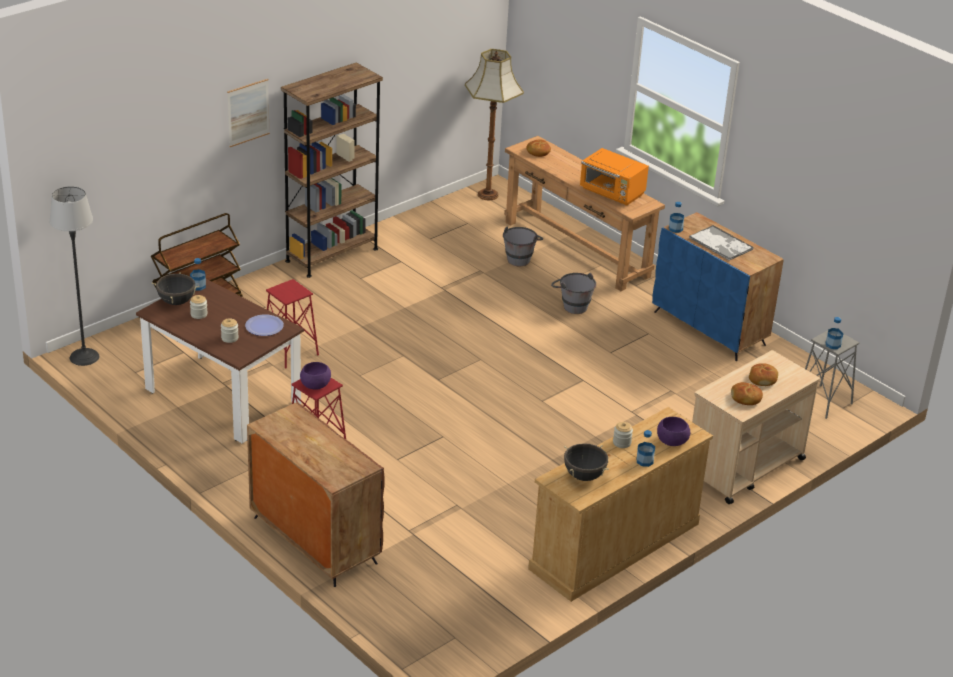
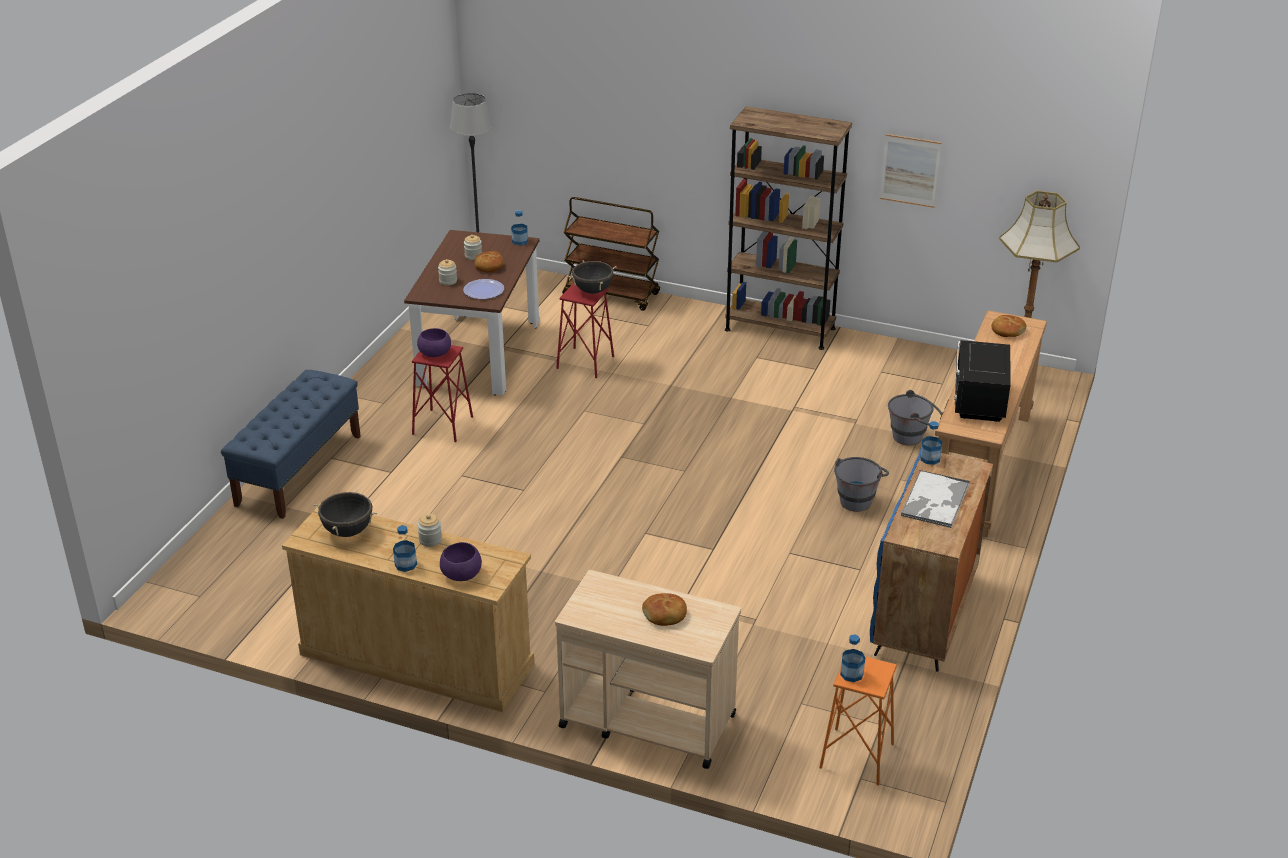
camera: 65 degrees right, 0 degrees up
(176, 302) = (484, 240): black cooking pot -> black cooking pot (593, 291)
(248, 112) = (705, 118): picture -> picture (910, 170)
(314, 540) = (299, 470): brown cabinet -> blue bench
(612, 193) = (978, 402): orange microwave -> black microwave
(746, 398) = (608, 611): bread -> bread (489, 266)
(823, 402) = (856, 756): grey stool -> orange stool

